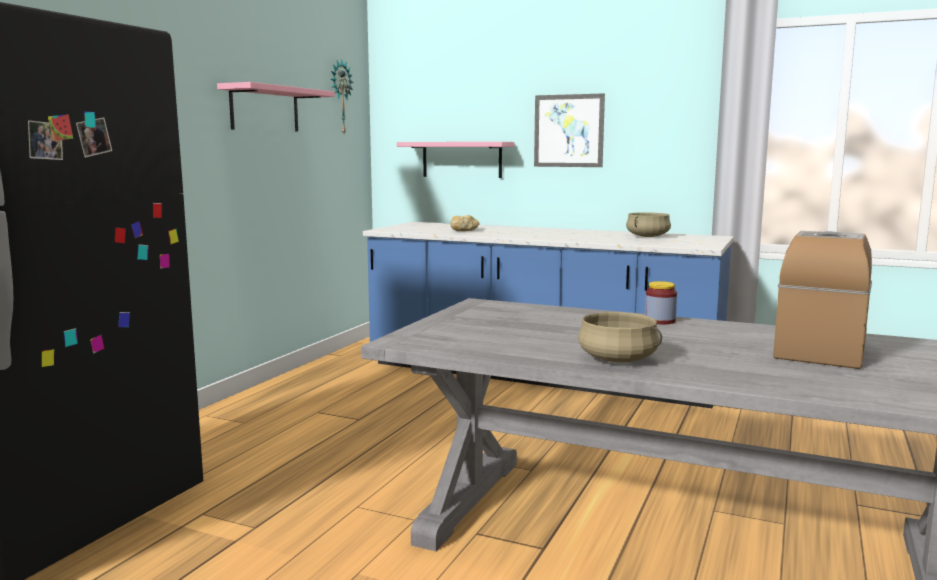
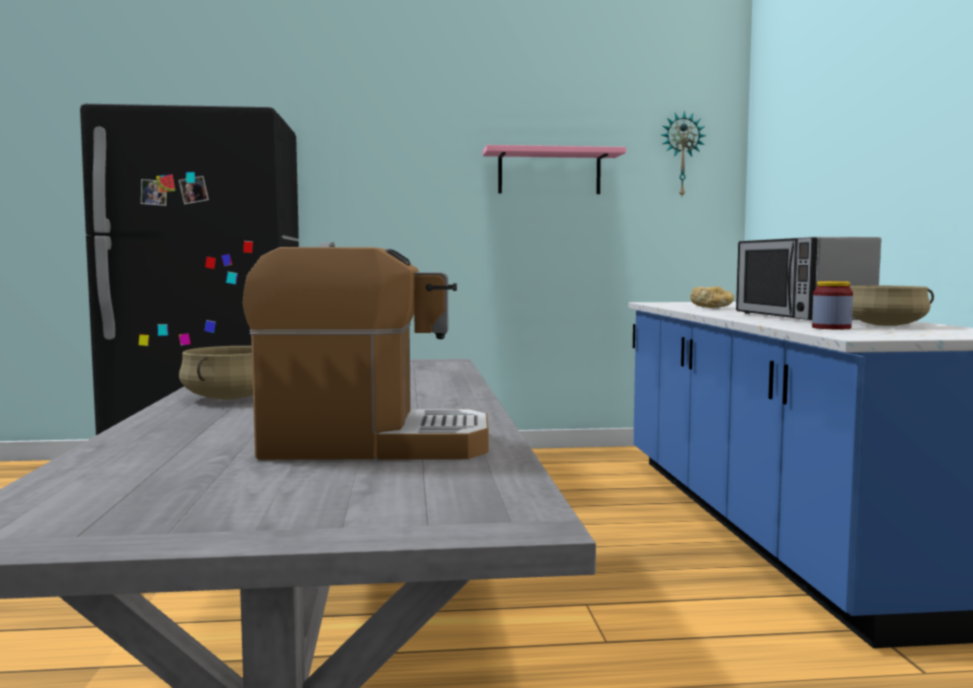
camera: 60 degrees right, 5 degrees down
(462, 159) = (803, 220): pink shelf -> none
(568, 131) = (898, 163): picture -> none
(571, 234) = (800, 317): none -> microwave
(660, 321) = (452, 396): jar -> jar (831, 328)

